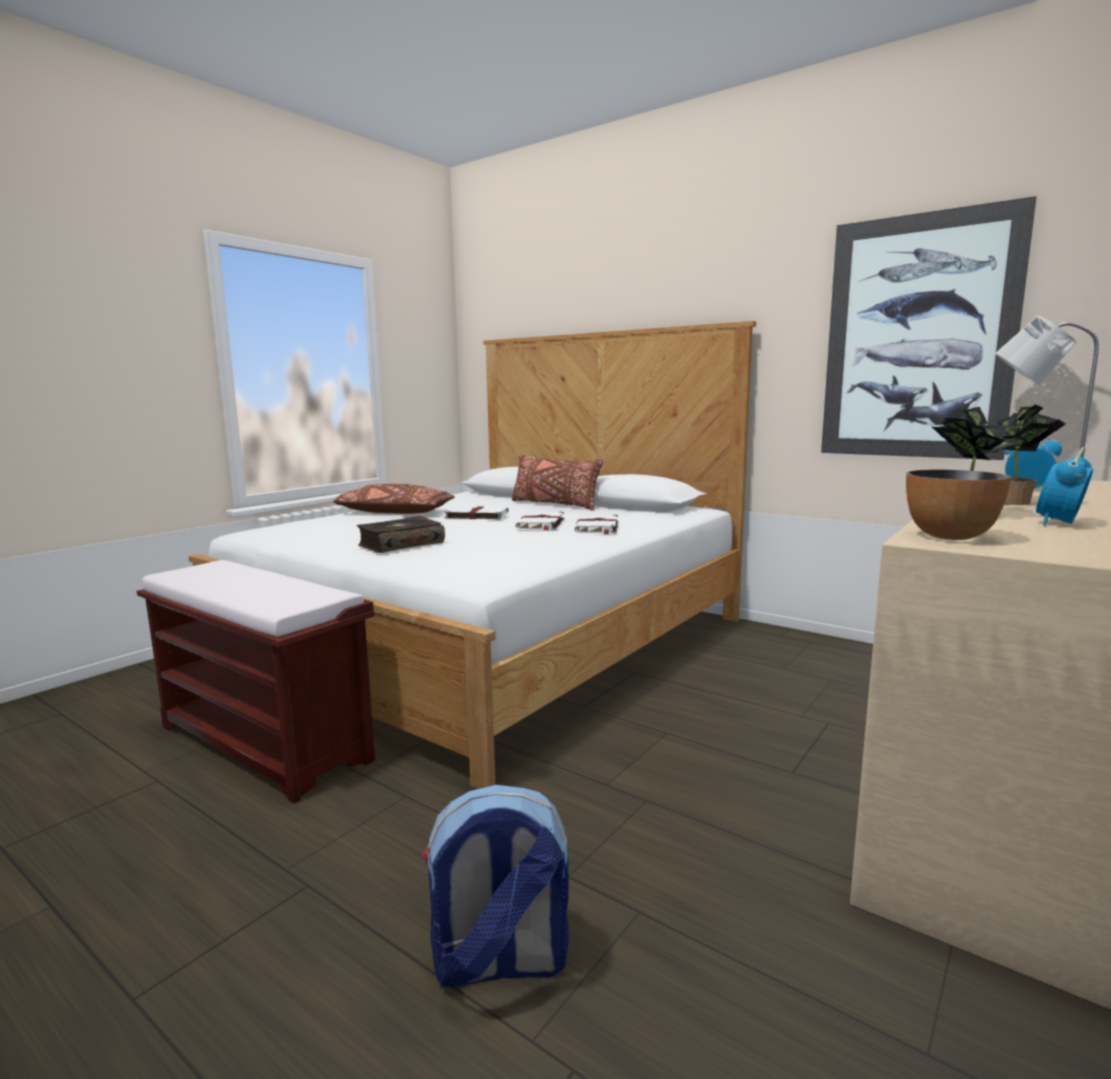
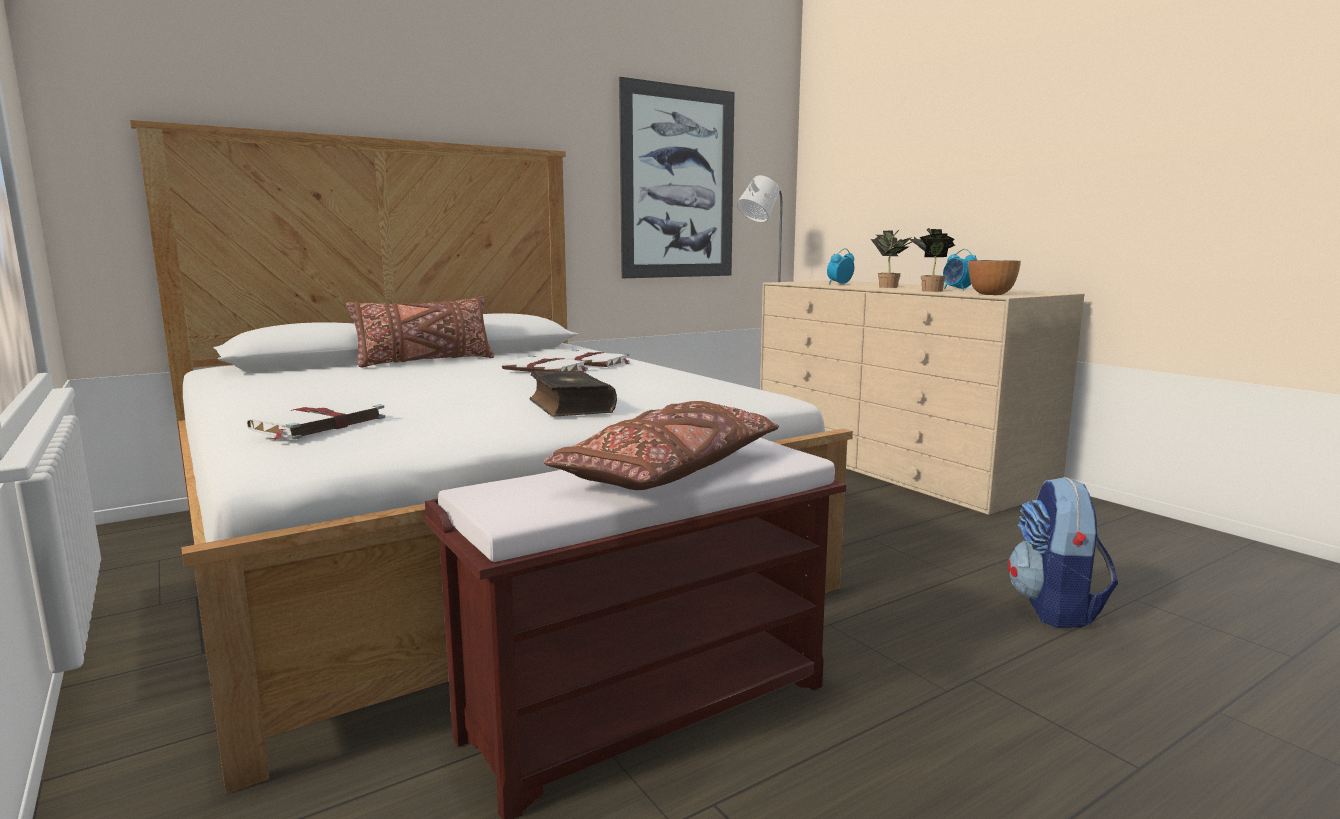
camera: 70 degrees left, 0 degrees up
(394, 512) = (313, 401): brown pillow -> brown pillow (670, 472)
(476, 515) = (448, 379): white book -> white book (317, 424)

